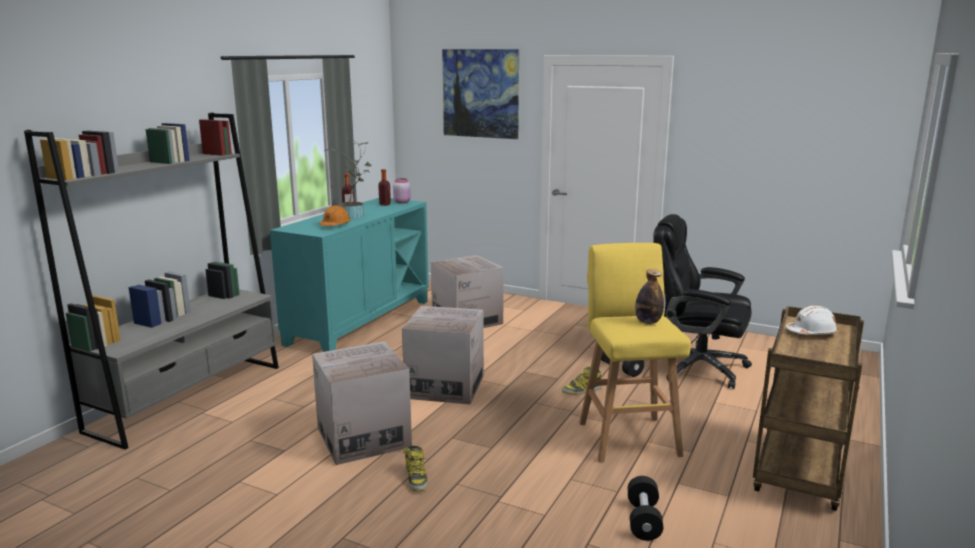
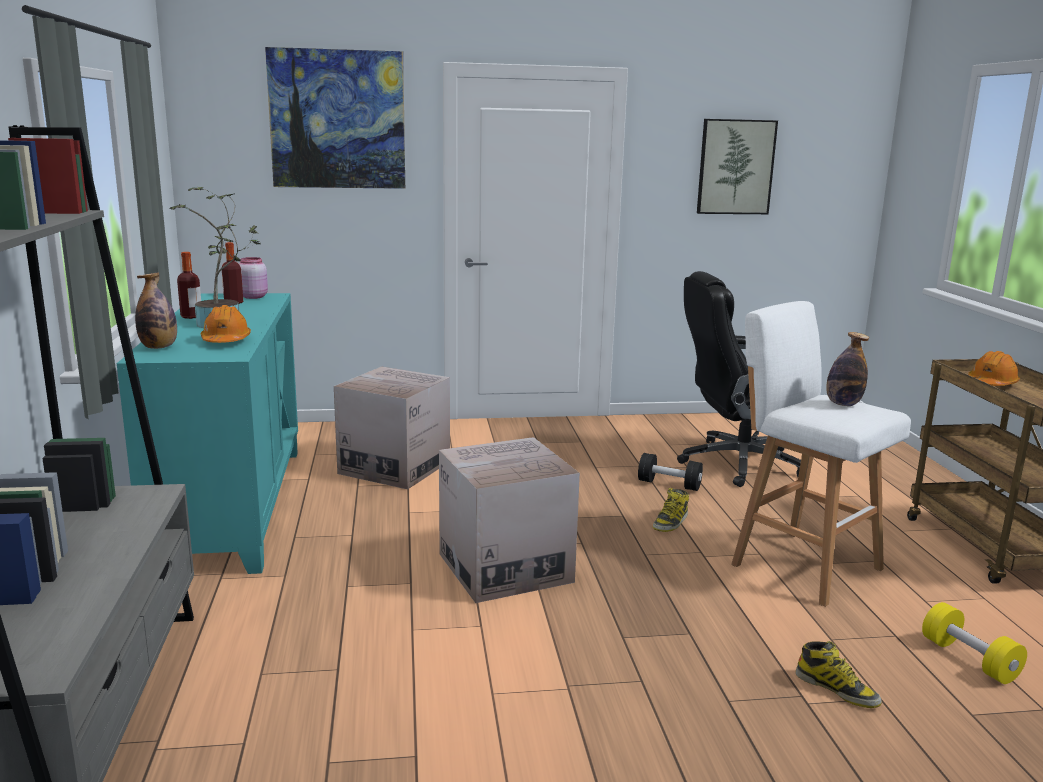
camera: 35 degrees left, 0 degrees up
(301, 224) = (159, 347): none -> bottle
(363, 437) = (507, 684): cardboard box -> none
(416, 478) = (669, 715): boot -> boot (837, 689)
(627, 437) = (802, 565): yellow stool -> white stool
(643, 520) = (969, 659): black dumbbell -> yellow dumbbell
(763, 133) = (735, 167): none -> picture
(811, 333) = (991, 384): white hard hat -> orange hard hat

